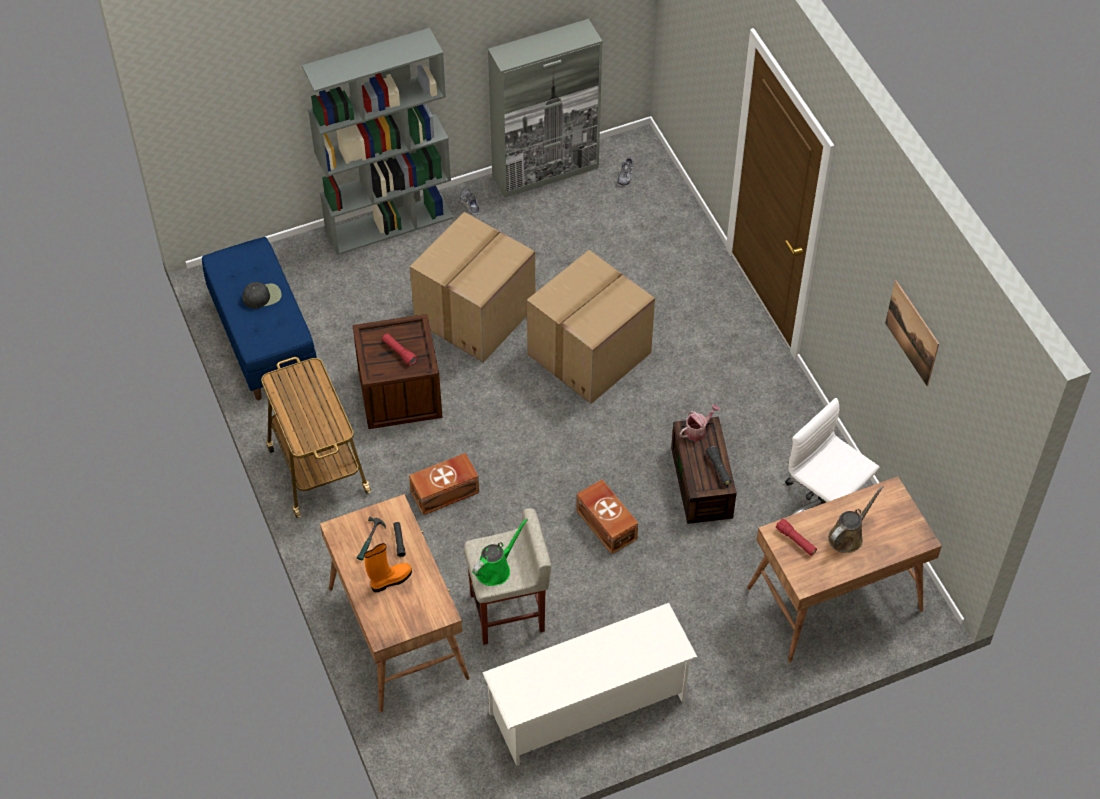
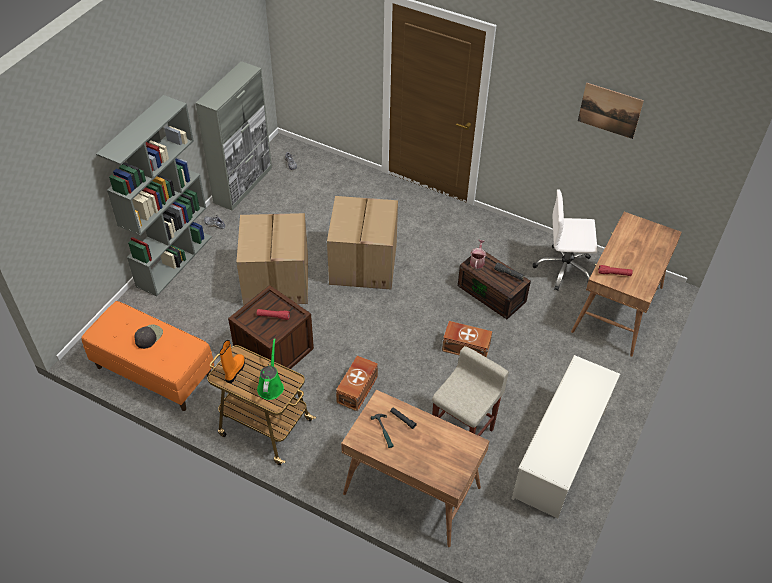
camera: 40 degrees left, 5 degrees down
(263, 339) = (153, 372): blue bench -> orange bench
(390, 580) = (422, 447): orange boot -> orange boot (234, 371)
(495, 569) = (467, 399): green watering can -> green watering can (271, 386)
(848, 536) = (635, 255): brown watering can -> none

